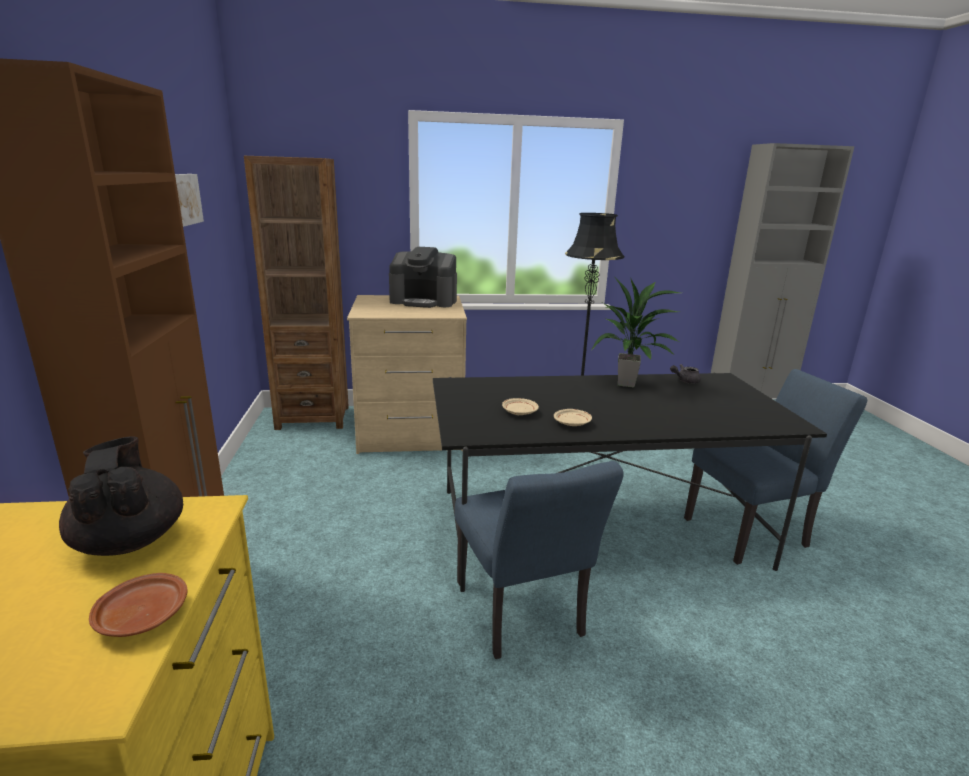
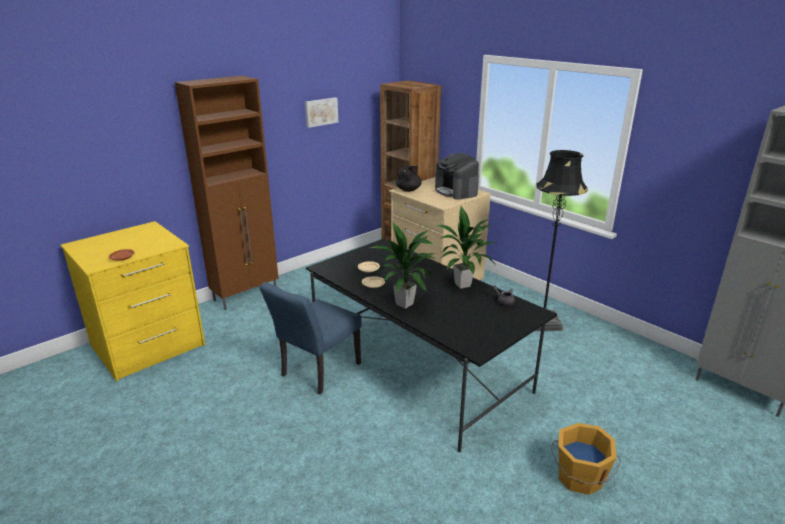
camera: 55 degrees right, 5 degrees up
(130, 540) = (152, 243): black teapot -> black teapot (408, 190)
(647, 423) = (405, 304): none -> potted plant
(753, 531) = (497, 433): blue chair -> none
(841, 520) = (579, 478): none -> orange bucket

